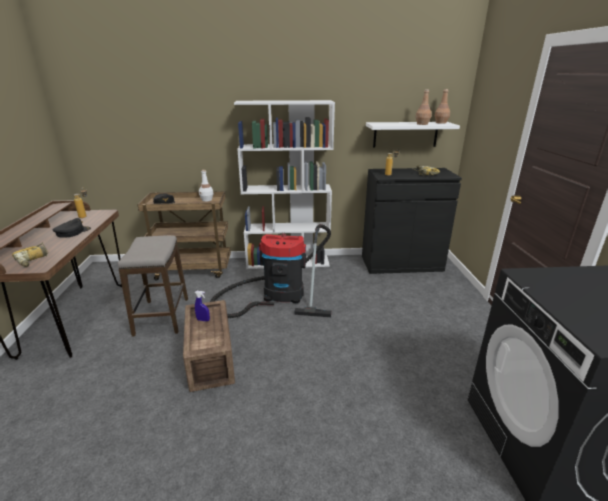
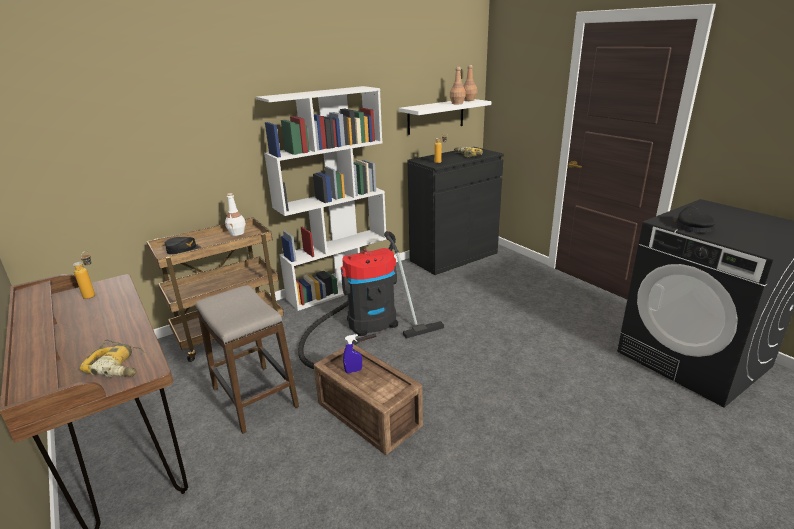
camera: 30 degrees left, 0 degrees up
(73, 232) = (113, 318): black cap -> black cap (692, 226)

